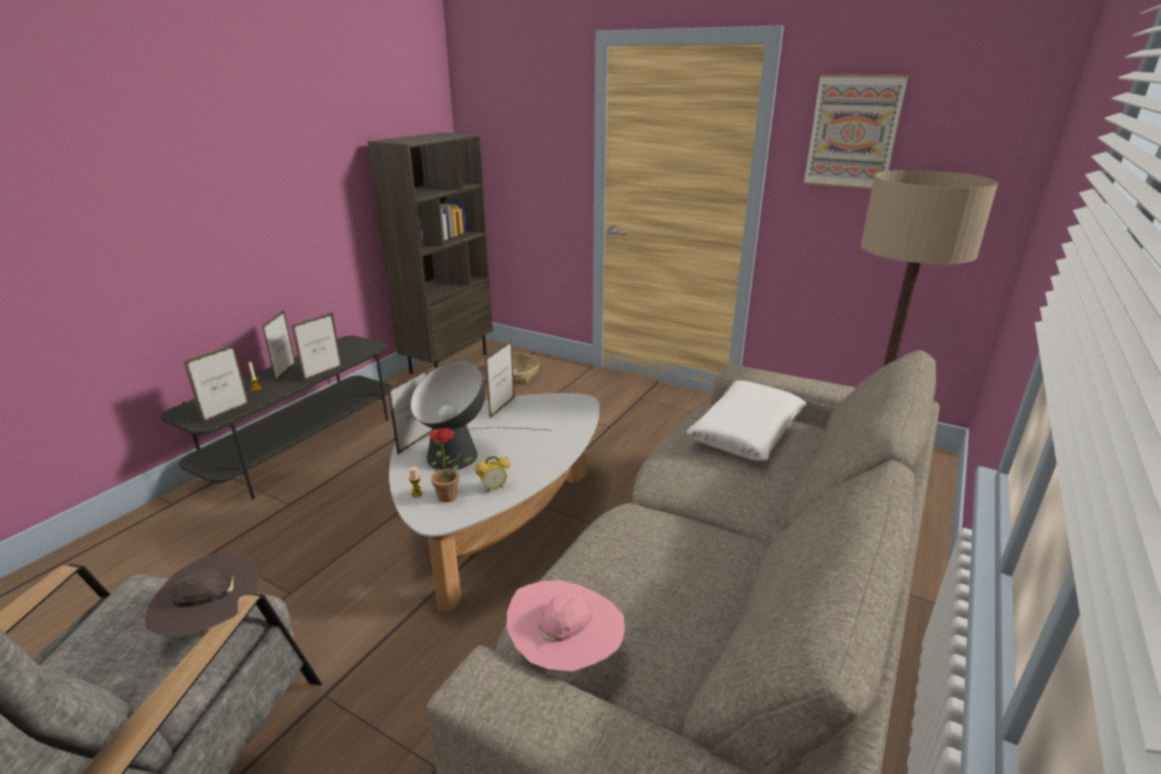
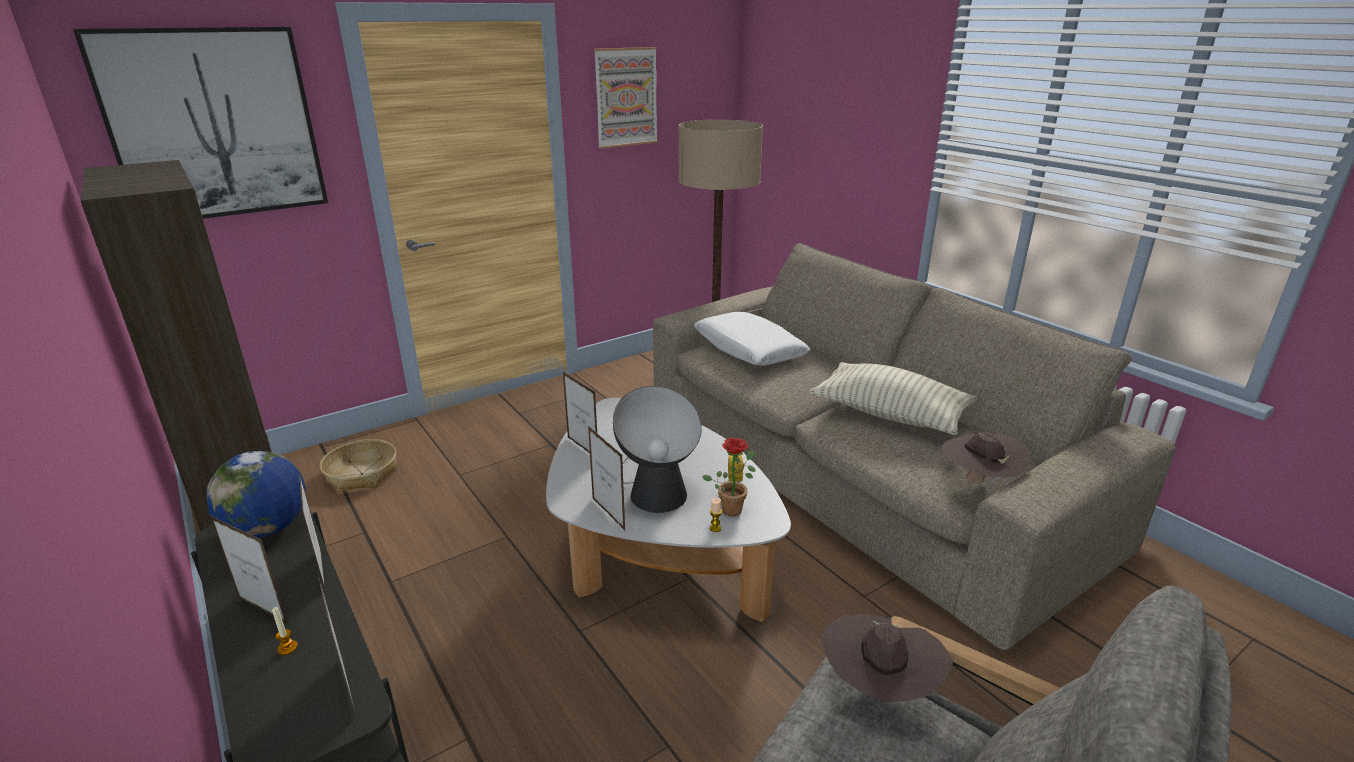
camera: 65 degrees left, 0 degrees up
(357, 348) = (268, 528): none -> globe
(515, 116) = (214, 125): none -> picture
(566, 655) = (978, 481): pink hat -> brown hat
(682, 554) = (890, 414): none -> pillow

